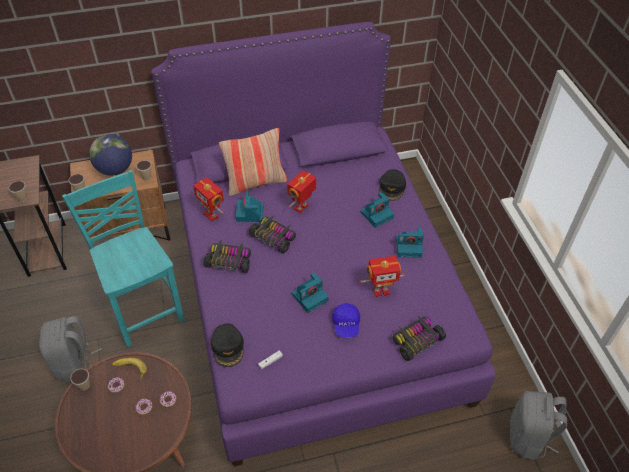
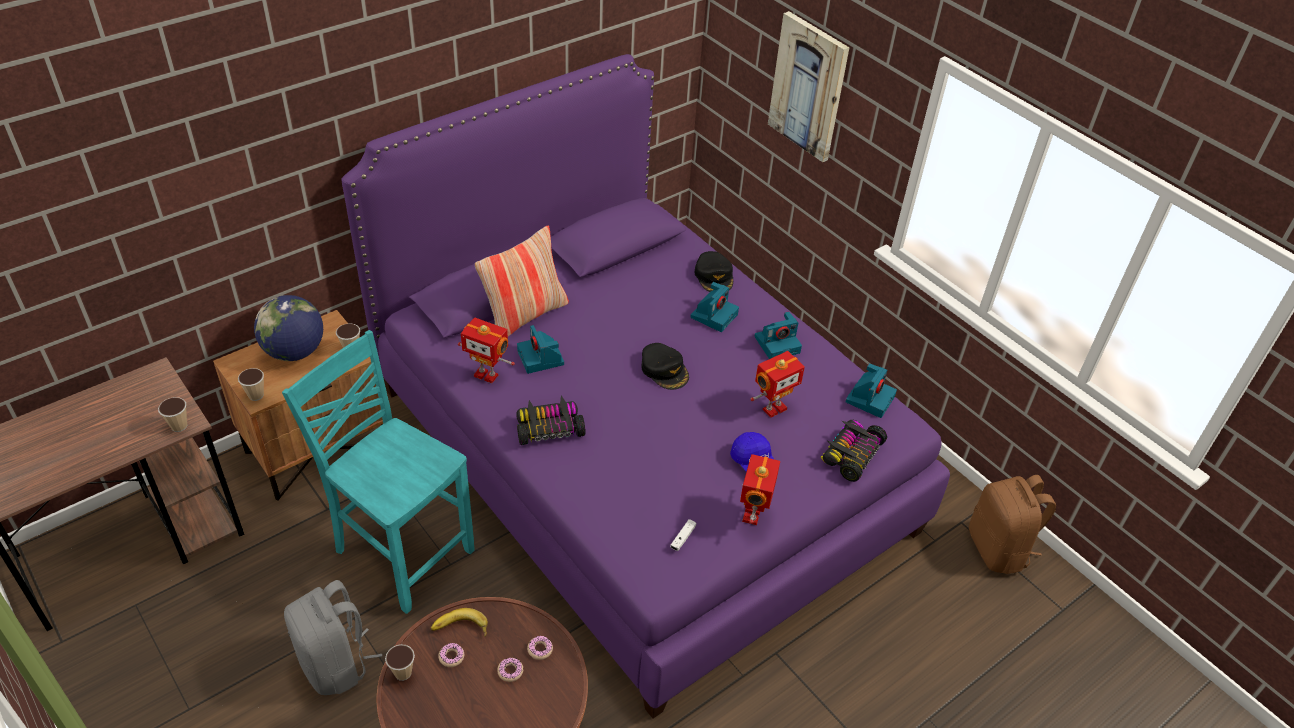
camera: 25 degrees left, 5 degrees down
(228, 347) = (615, 538): black cap -> black cap (664, 370)
(274, 237) = (594, 380): toy car -> none
(302, 207) = (609, 332): toy robot -> toy robot (753, 515)
(310, 296) = (688, 441): camera -> camera (870, 398)
(485, 70) = (808, 87): none -> picture
(528, 437) = (999, 549): grey backpack -> brown backpack

